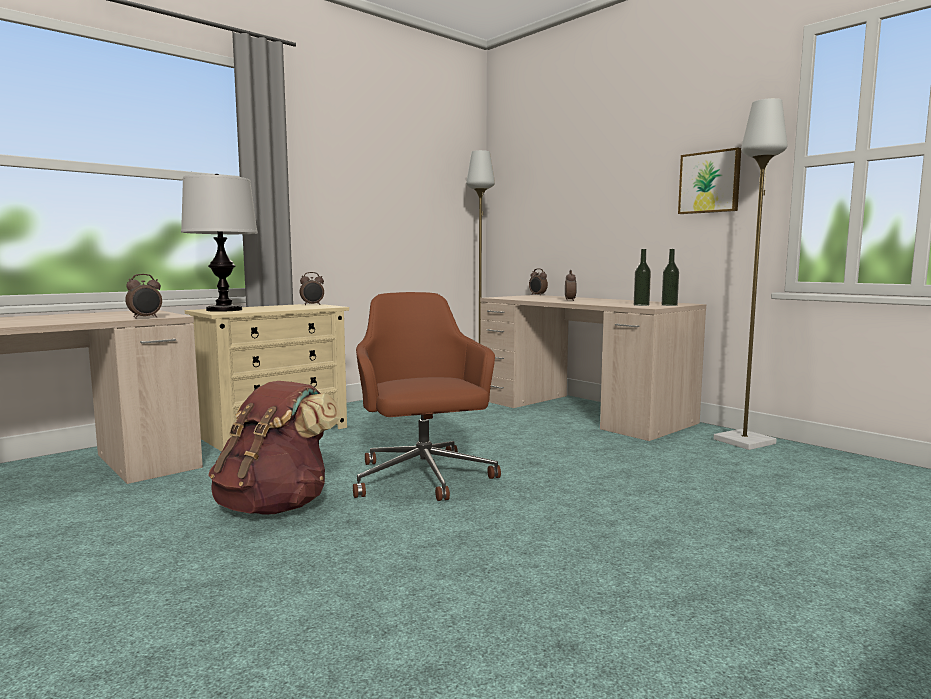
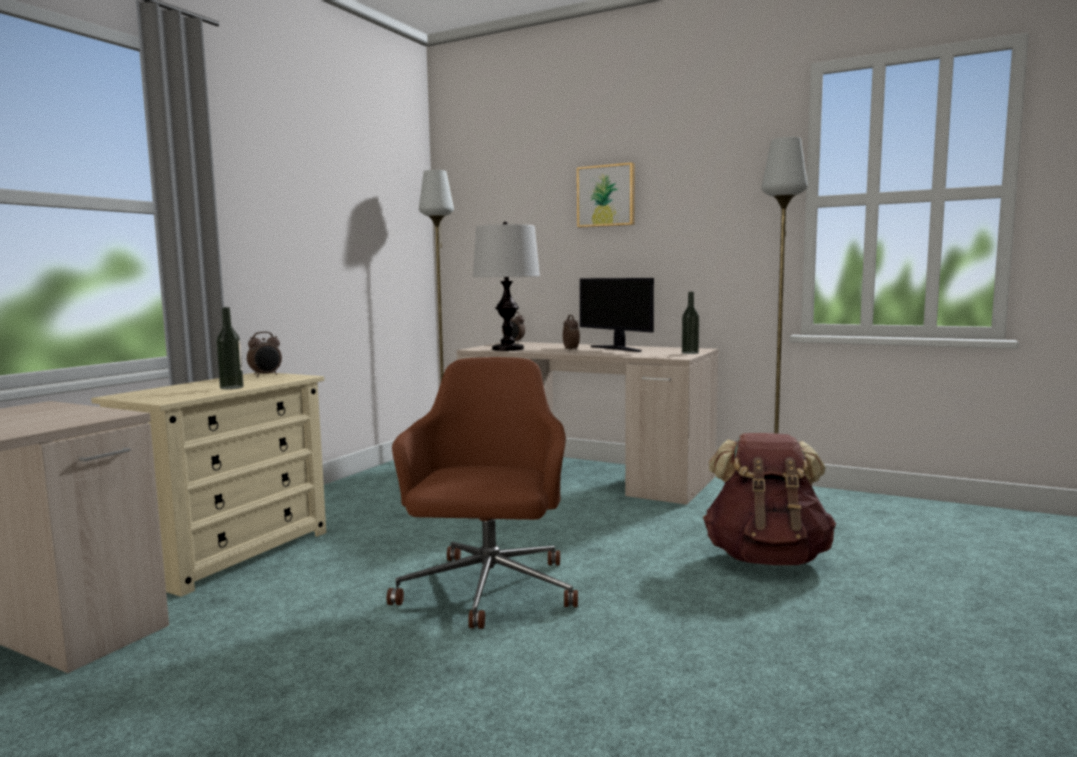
camera: 20 degrees left, 0 degrees up
(145, 318) = (81, 422): alarm clock -> none
(224, 310) = (159, 394): table lamp -> table lamp (508, 349)
(275, 506) = (332, 666): brown backpack -> brown backpack (766, 558)
(423, 478) = (488, 591): brown office chair -> brown office chair turned 45 degrees clockwise
(612, 301) = (616, 348): none -> monitor
(641, 305) = (662, 354): bottle -> bottle (231, 387)
(710, 182) = (716, 218): picture -> picture (606, 196)

